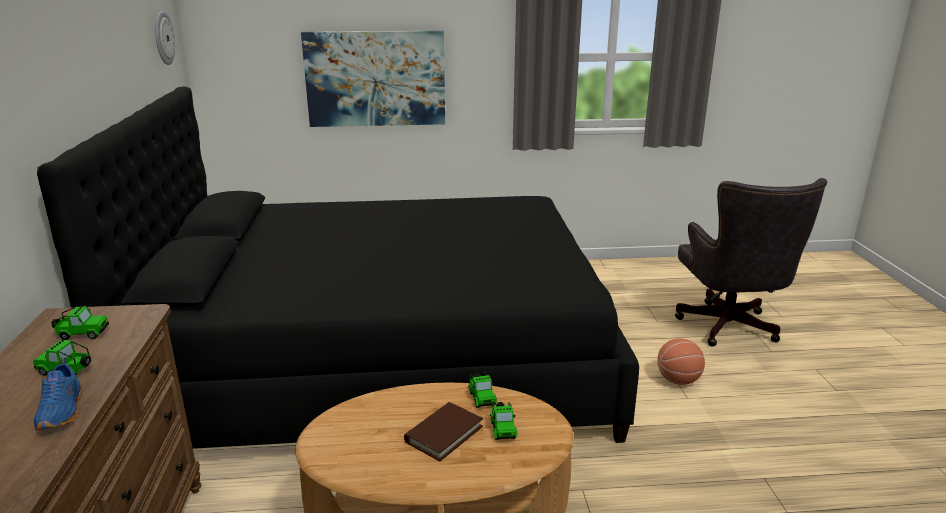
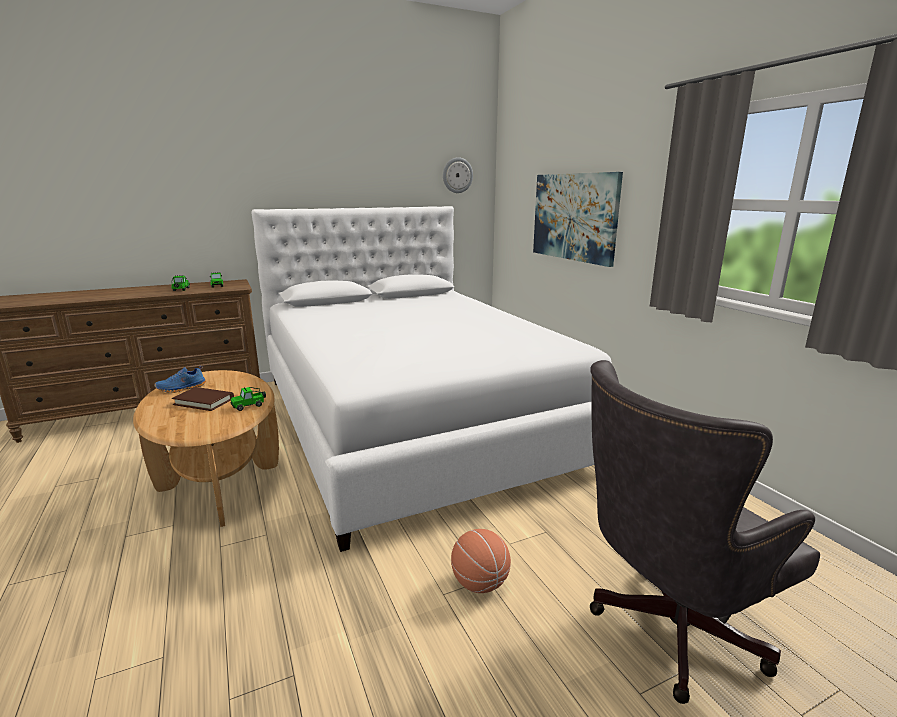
camera: 70 degrees right, 5 degrees down
(63, 411) = (143, 294): blue shoe -> blue shoe (181, 388)
(383, 361) = (413, 419): black bed -> white bed
(502, 429) = (207, 417): toy car -> none

